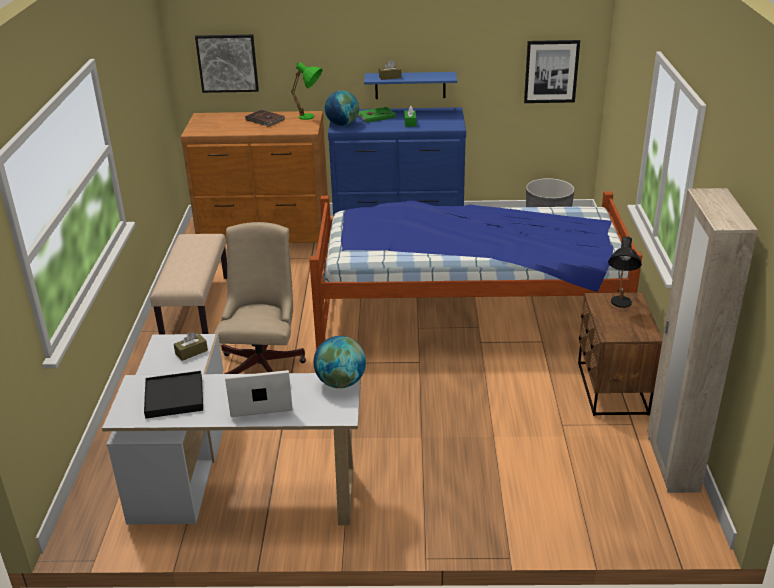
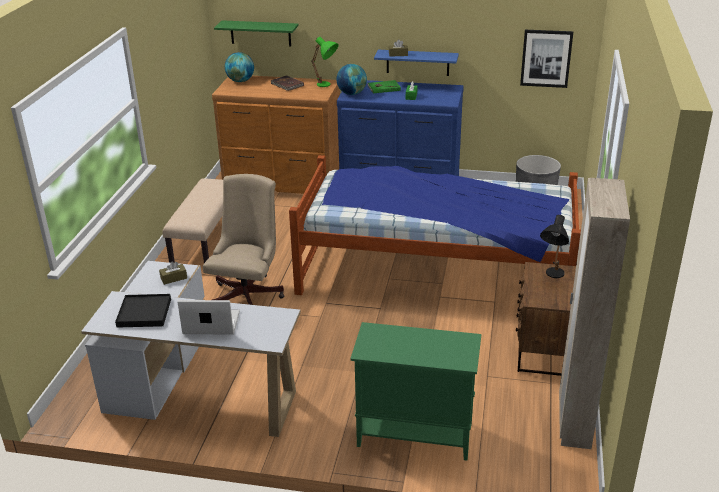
camera: 10 degrees right, 0 degrees up
(227, 63) = (260, 33): picture -> green shelf
(341, 382) = (281, 316): globe -> globe (240, 81)
(503, 502) = (413, 435): none -> green cabinet

